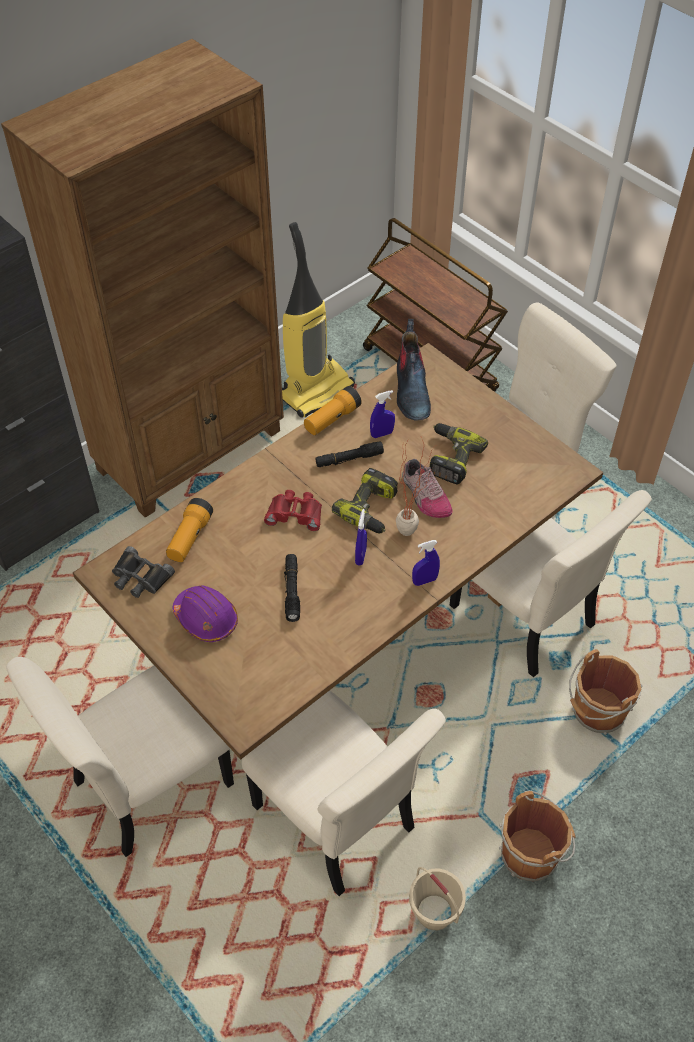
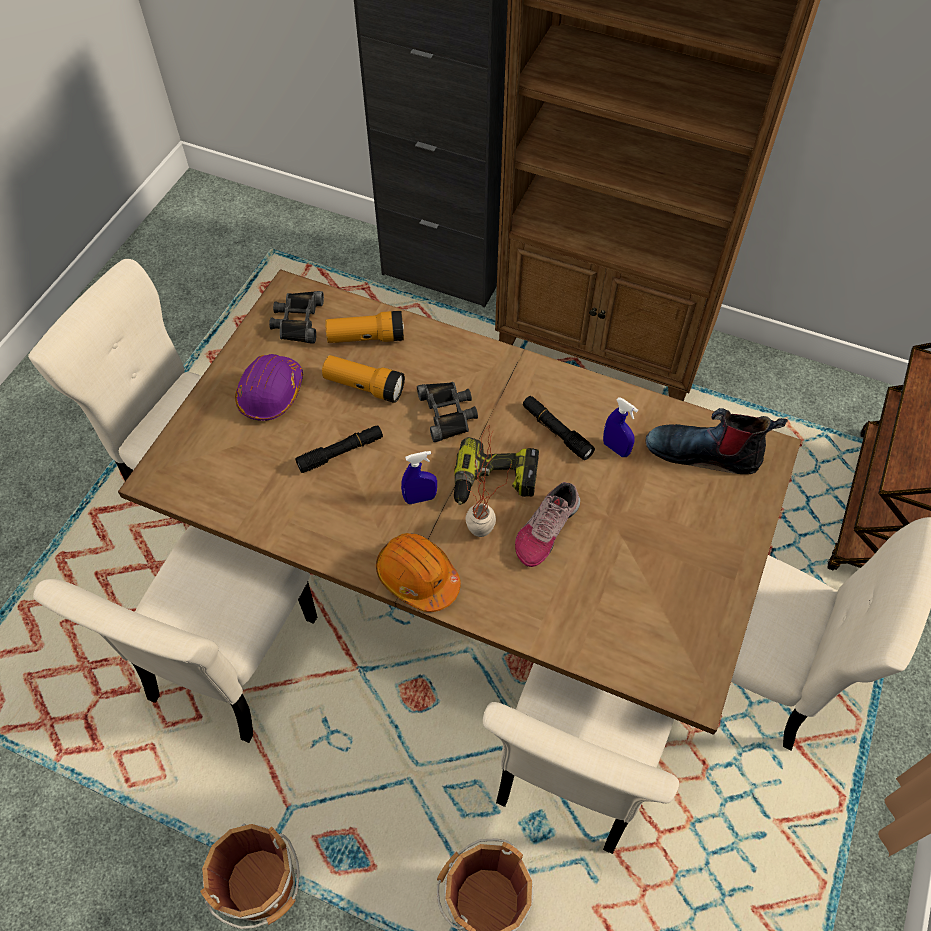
camera: 65 degrees right, 5 degrees up
(295, 513) = (448, 413): red binoculars -> black binoculars
(315, 390) = (763, 412): vacuum cleaner -> none
(332, 419) = (606, 392): flashlight -> flashlight (364, 386)
(411, 391) = (704, 452): boot -> boot turned 45 degrees clockwise
(424, 581) = (417, 577): blue spray bottle -> orange hard hat
(435, 912) = (159, 804): beige bucket -> none
(450, 458) = (624, 534): power drill -> none

